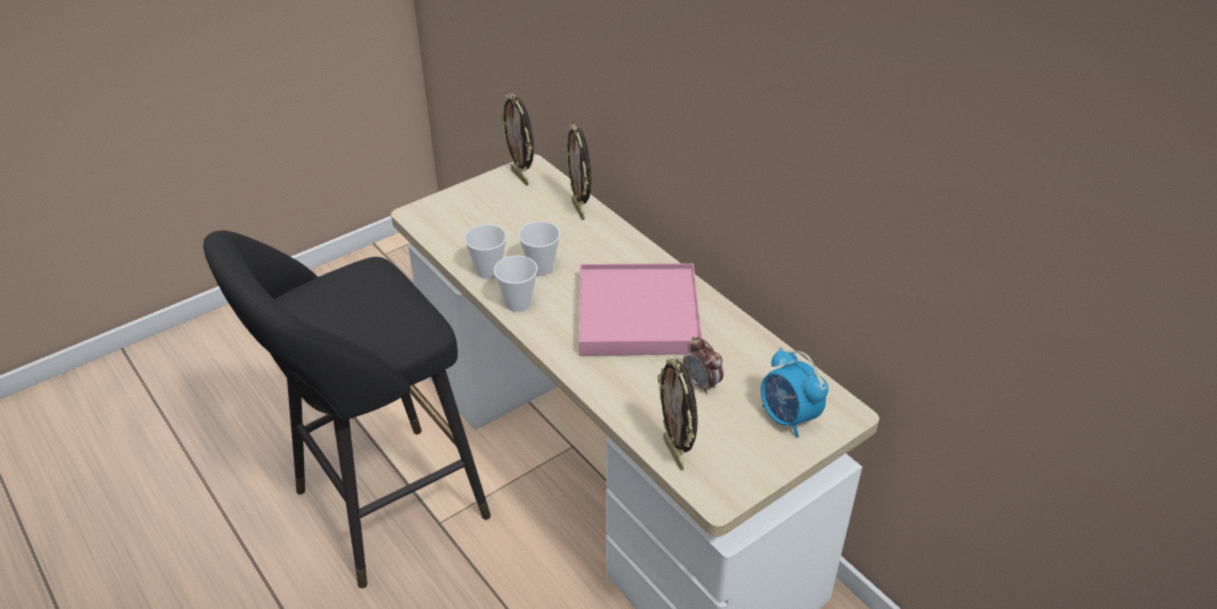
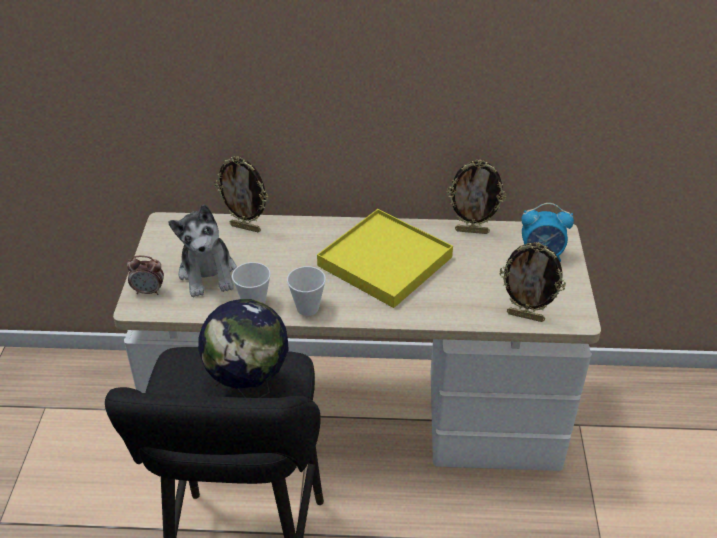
camera: 50 degrees left, 0 degrees up
(367, 322) = (249, 389): none -> globe
(497, 225) = (208, 273): none -> plush toy
(521, 177) = (169, 233): picture frame -> picture frame (472, 231)
(541, 268) = (283, 278): cup -> none
(638, 315) = (385, 261): pink tray -> yellow tray
(702, 384) = (478, 271): alarm clock -> alarm clock (149, 291)

